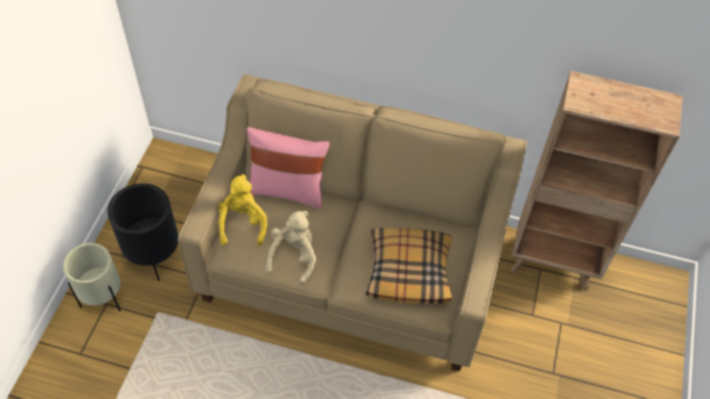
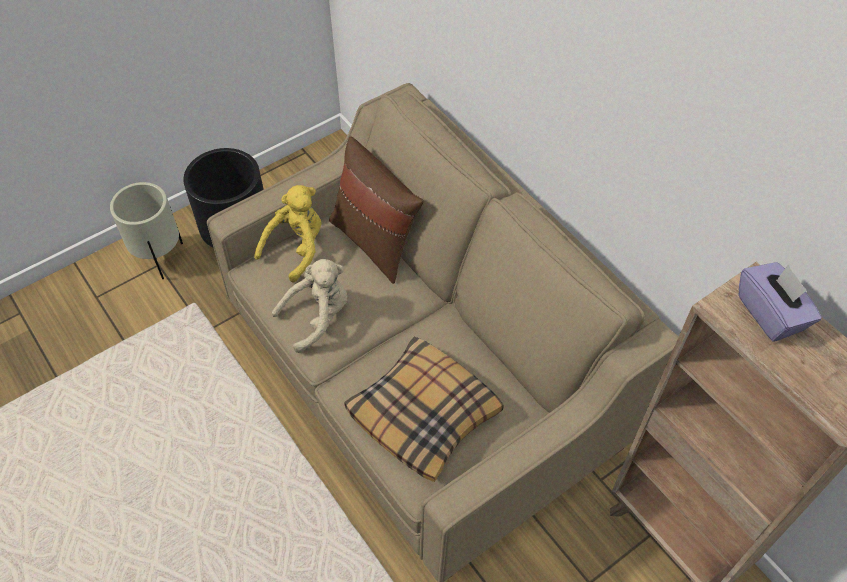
camera: 40 degrees right, 0 degrees up
(287, 190) = (376, 242): pink pillow -> brown pillow
(599, 93) = (770, 313): none -> purple tissue box

